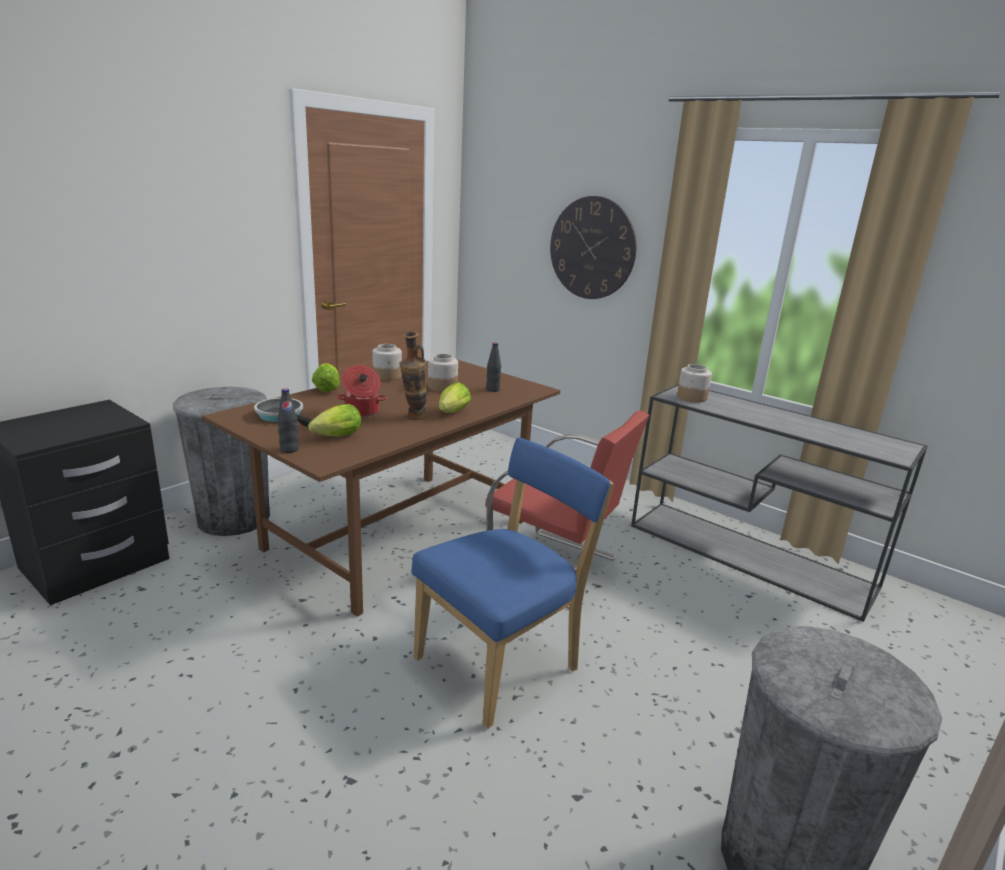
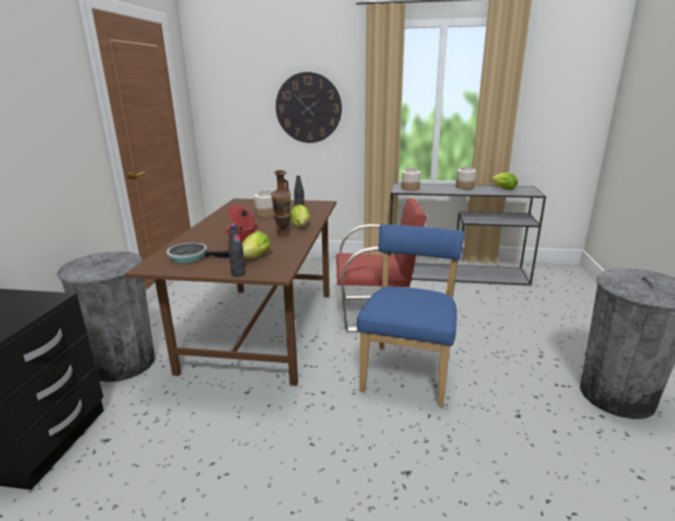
camera: 30 degrees left, 0 degrees up
(327, 388) = (190, 233): lettuce -> lettuce (502, 188)
(387, 376) = (218, 217): jar -> jar (465, 187)

